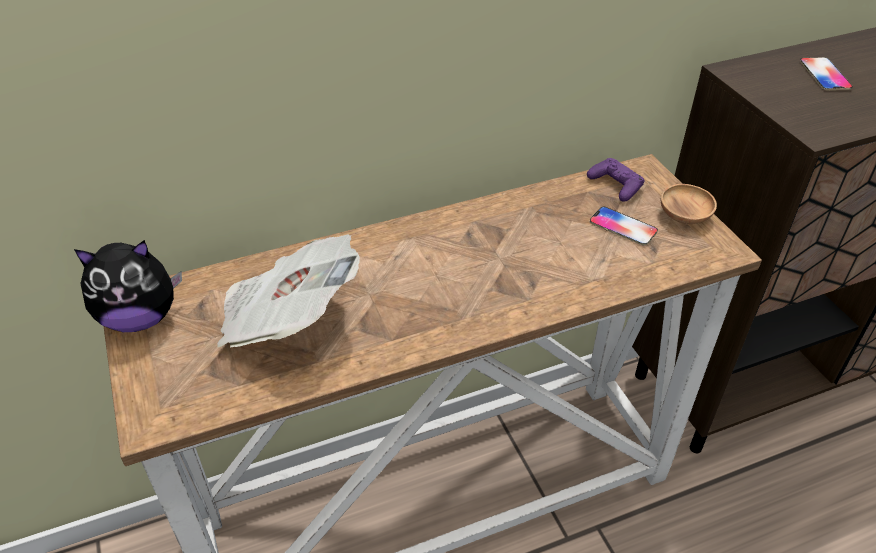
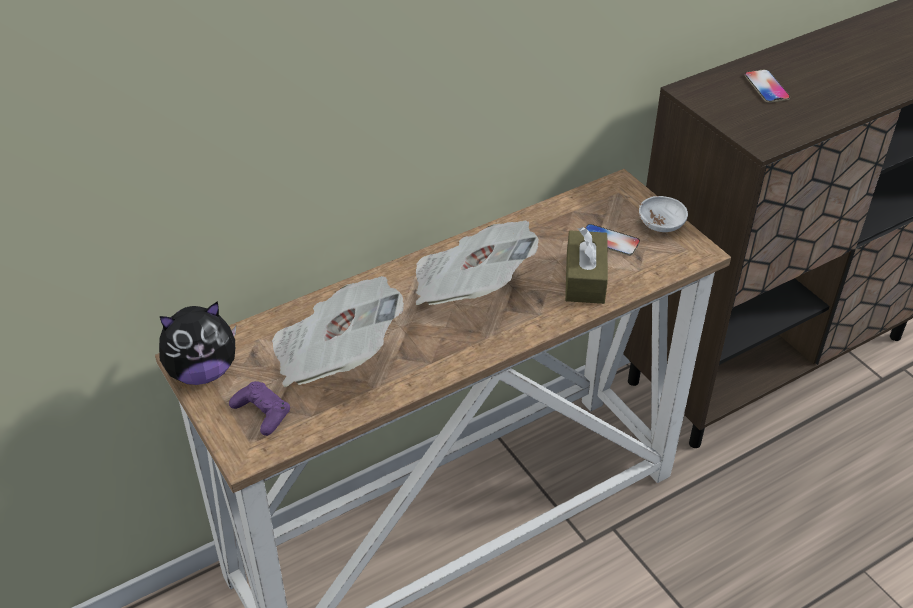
camera: 10 degrees left, 0 degrees up
(457, 260) = (470, 287): none -> newspaper
(588, 264) = (585, 278): none -> brown tissue box
(615, 185) = (596, 202): purple game controller -> purple game controller (262, 412)
(684, 216) = (661, 225): brown bowl -> white bowl

